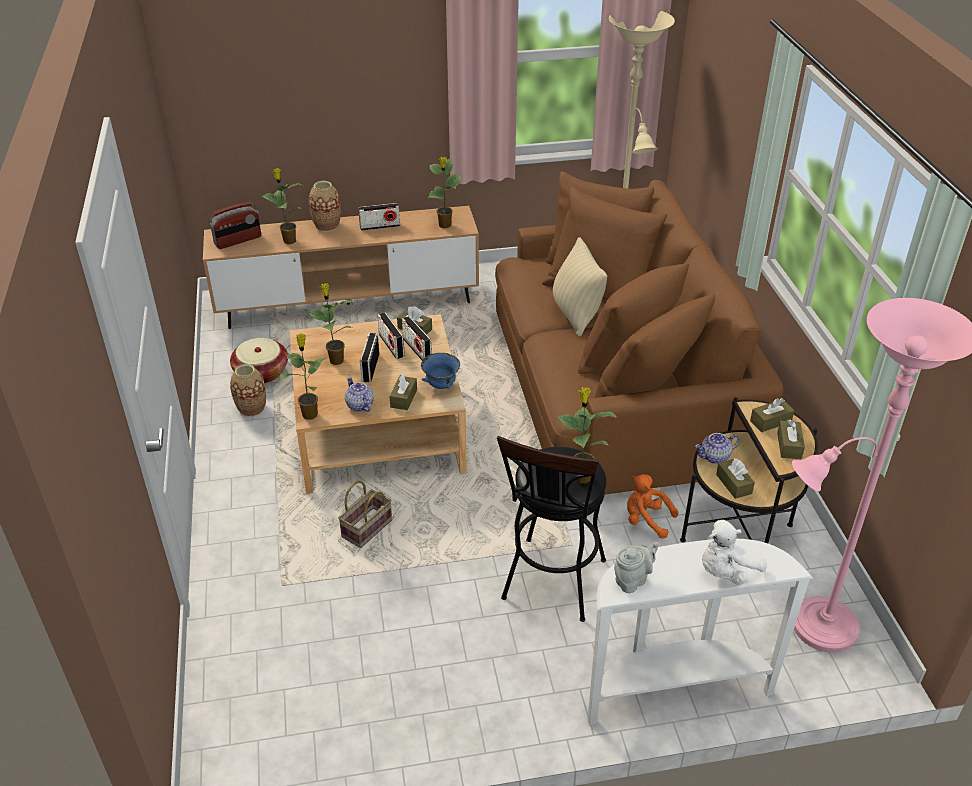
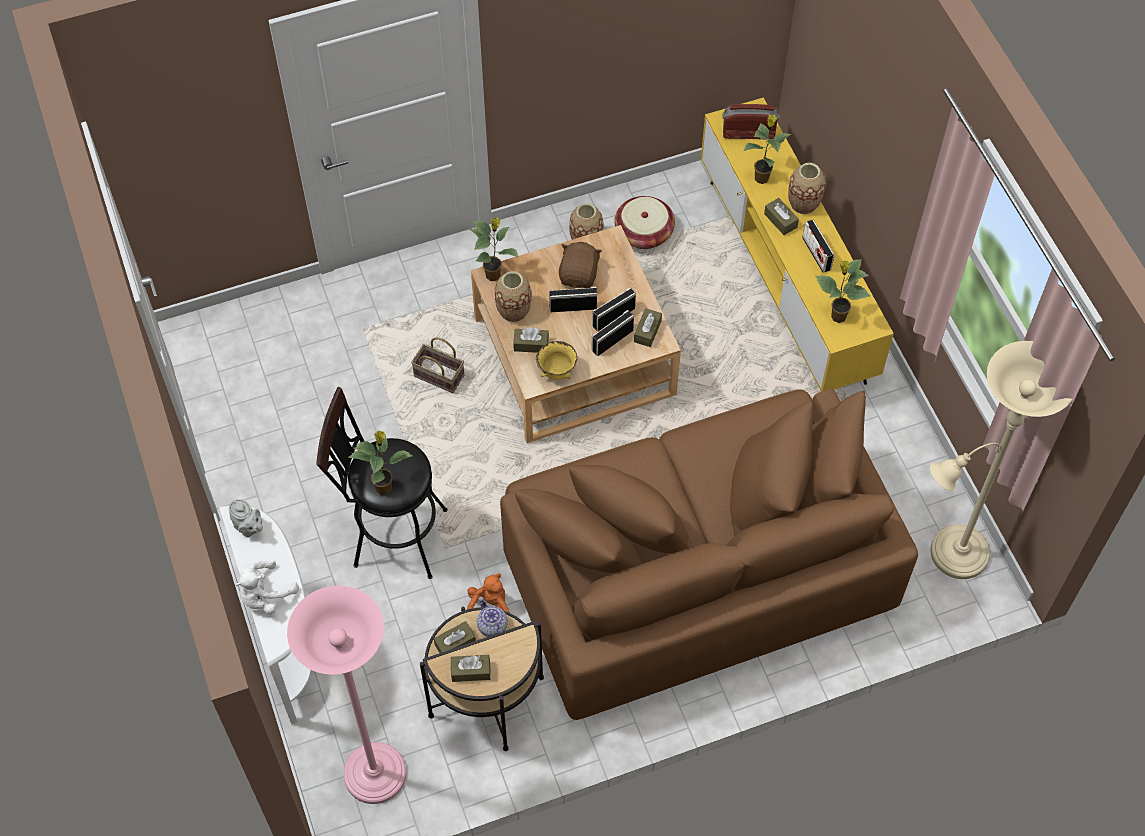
camera: 80 degrees right, 20 degrees up
(238, 241) = (748, 133): radio -> radio turned 135 degrees clockwise
(335, 360) = (579, 275): potted plant -> brown plush toy
(348, 305) = (784, 279): brown tv stand -> yellow tv stand
(359, 405) = (513, 311): teapot -> vase
(441, 386) = (556, 372): blue bowl -> yellow bowl
(576, 314) = (699, 476): beige pillow -> none
(725, 571) = (265, 596): white plush toy -> white plush toy turned 90 degrees counterclockwise
(770, 421) = (506, 655): brown tissue box -> brown tissue box (780, 220)

